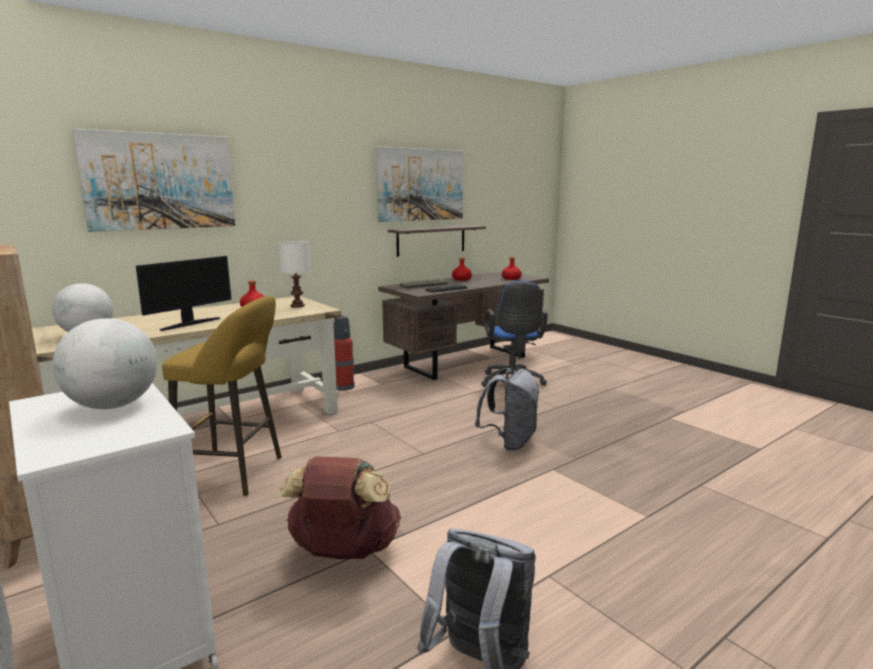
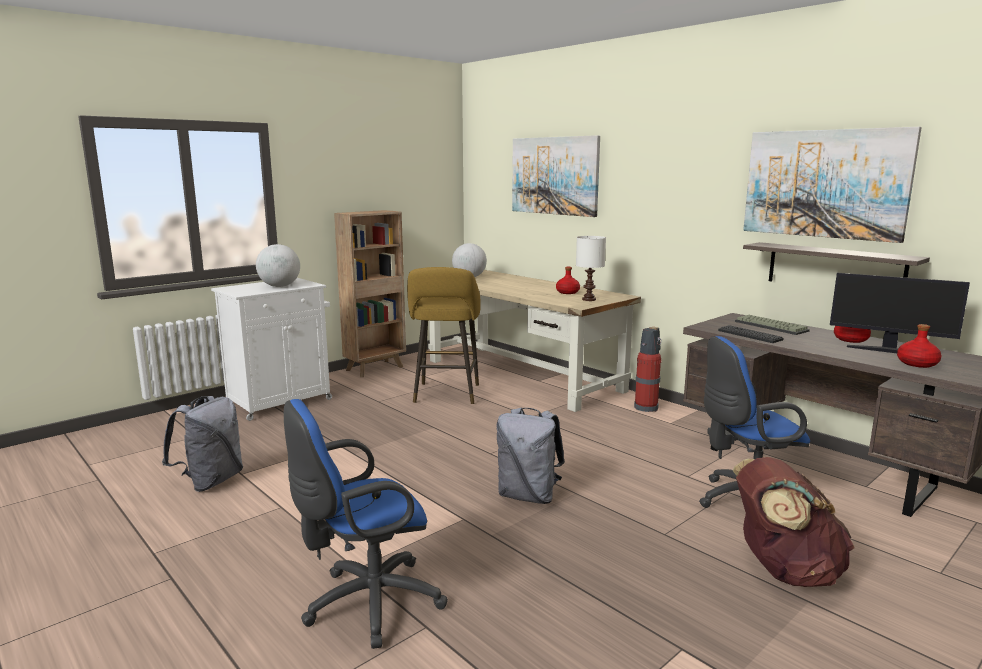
camera: 85 degrees right, 0 degrees up
(190, 324) = (506, 287): monitor -> monitor (888, 351)
(343, 552) = (336, 437): brown backpack -> brown backpack (783, 570)
(691, 509) = (366, 604): none -> blue office chair

